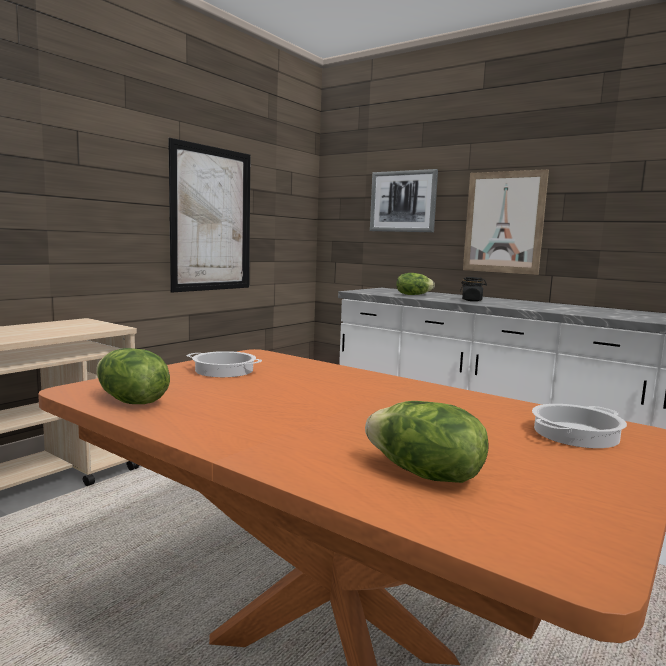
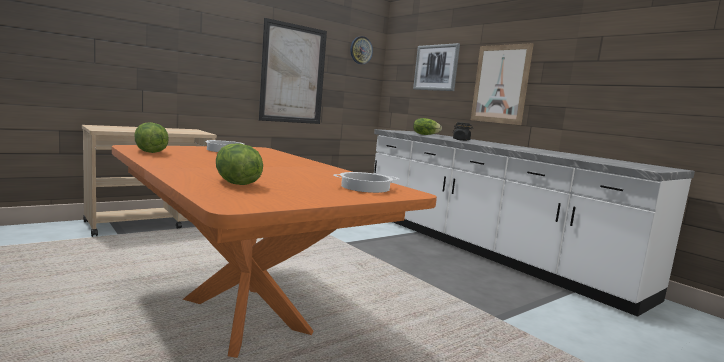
camera: 15 degrees right, 0 degrees up
(291, 180) = (361, 50): none -> wall clock

